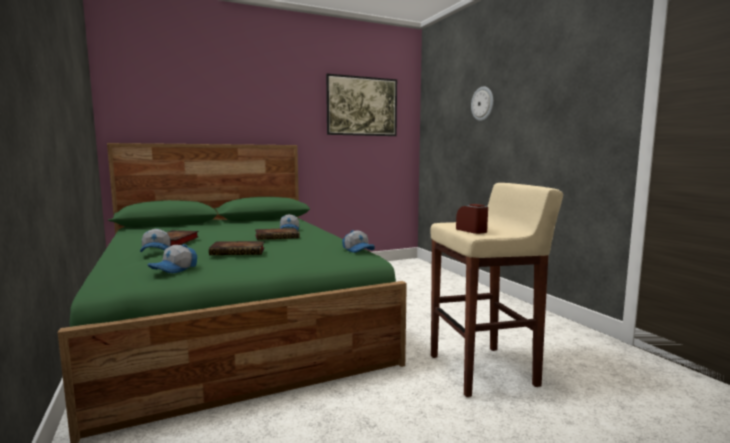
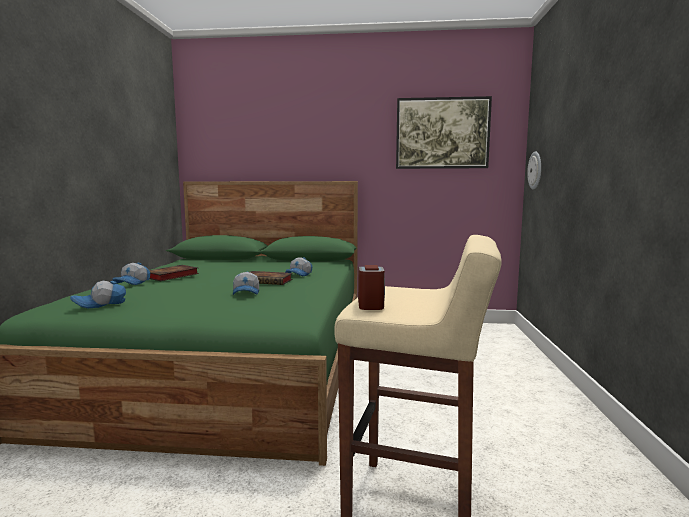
camera: 30 degrees right, 0 degrees up
(239, 252) = (191, 293): book -> none
(358, 250) = (305, 308): cap -> cap (247, 293)
(482, 104) = (581, 117): wall clock -> wall clock (535, 170)

